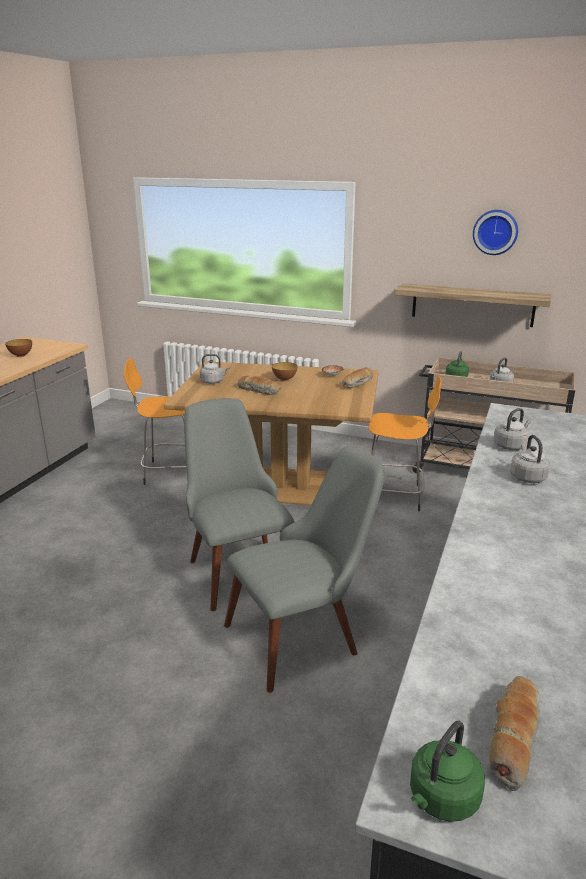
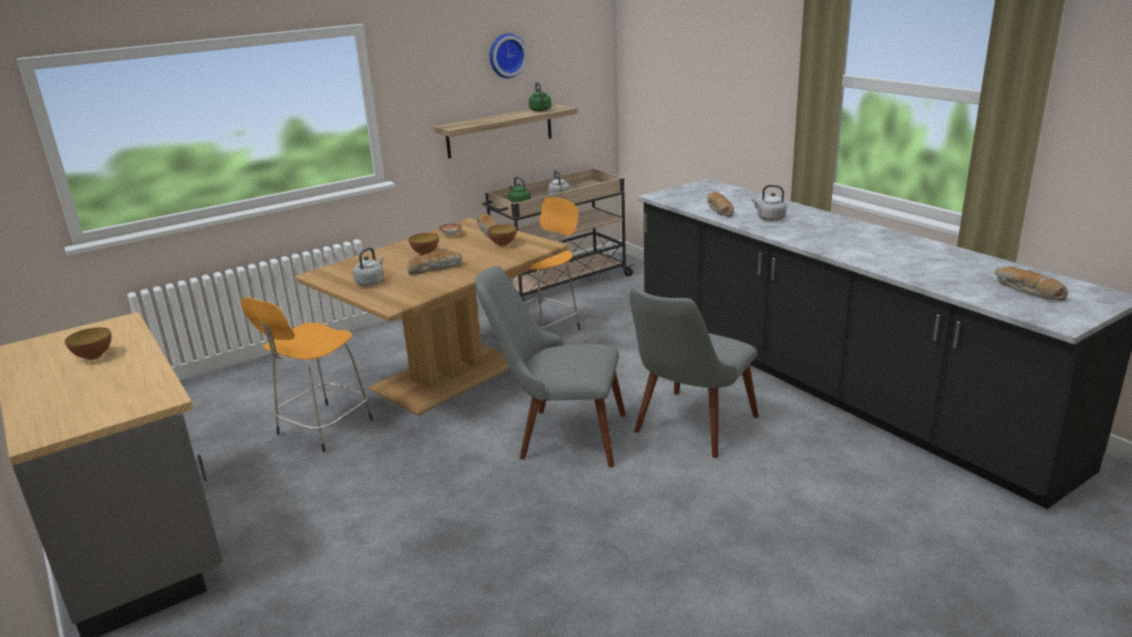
camera: 55 degrees left, 0 degrees up
(305, 633) = (688, 430): grey chair -> grey chair turned 150 degrees counterclockwise
(336, 396) = (503, 244): none -> bowl
(442, 799) = (1065, 316): green kettle -> green kettle (540, 110)
(511, 445) = (719, 210): grey kettle -> bread

